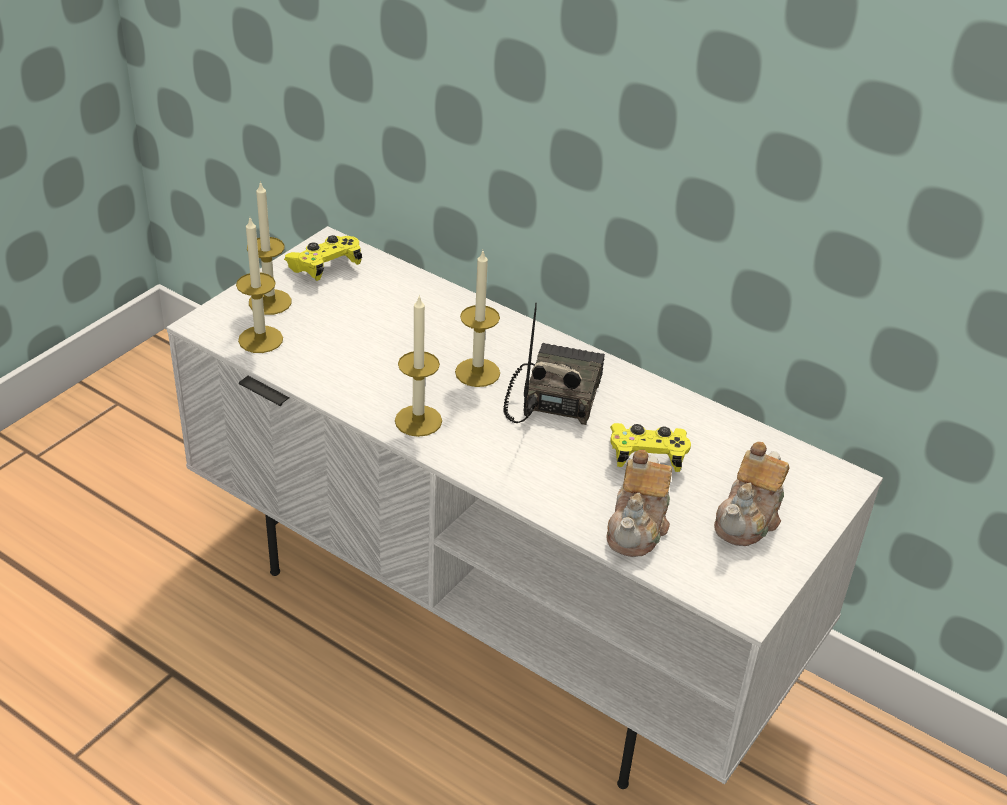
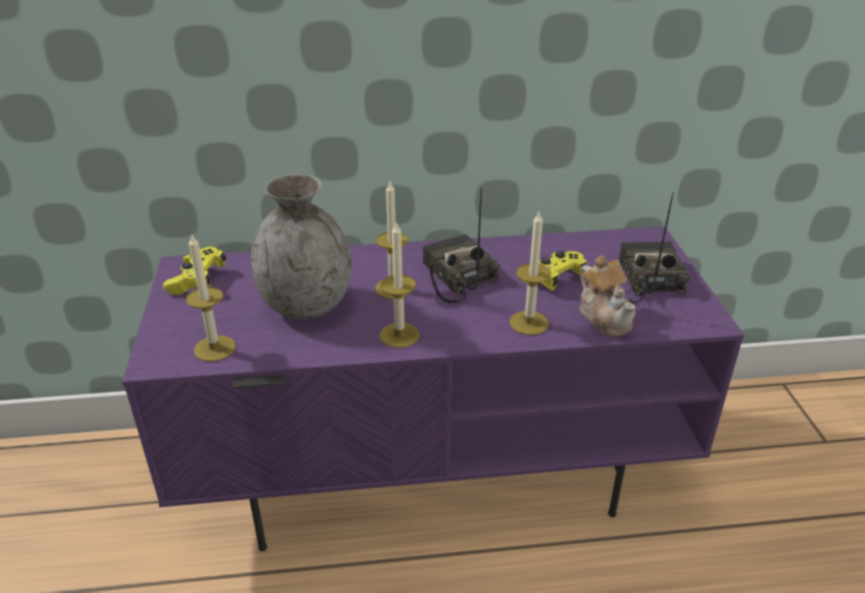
camera: 40 degrees left, 5 degrees down
(270, 302) = (186, 322): candle -> candle (529, 323)
(381, 343) = (307, 305): none -> grey vase
(498, 612) = (434, 470): white tv stand -> purple tv stand
(749, 519) = (645, 279): teapot -> radio

